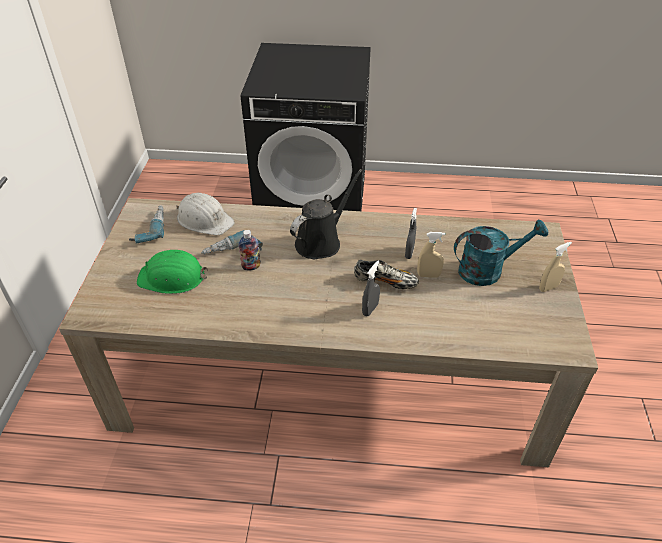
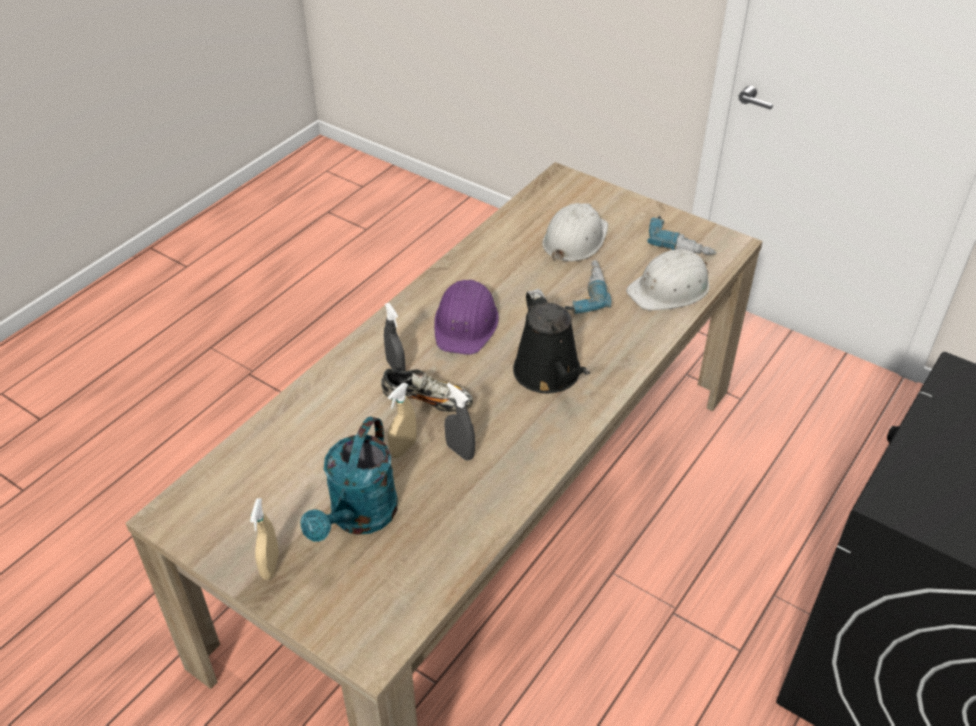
camera: 120 degrees right, 0 degrees up
(172, 278) = (574, 239): green hard hat -> white hard hat
(251, 266) = (548, 300): bottle -> none
(303, 295) = (466, 324): none -> purple hard hat
(385, 282) = (427, 401): shoe -> shoe turned 120 degrees counterclockwise

